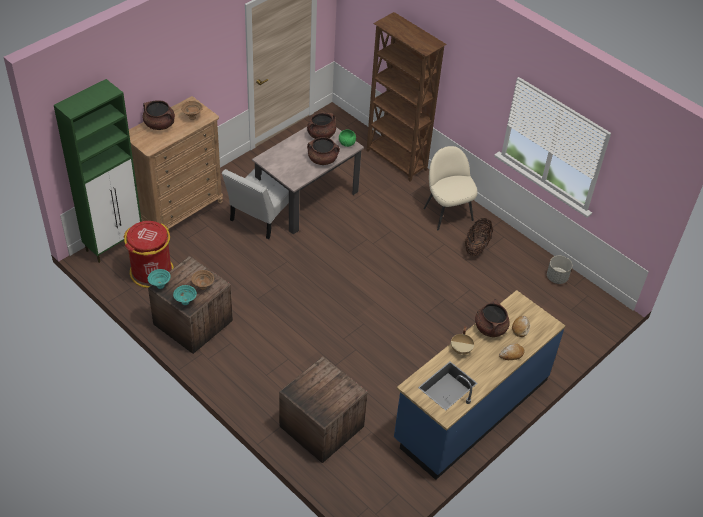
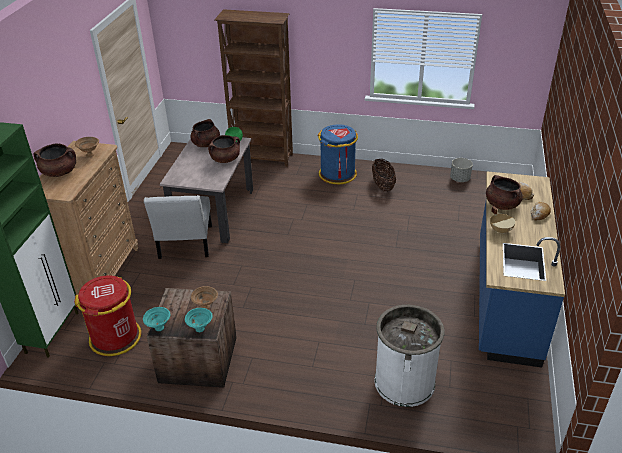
camera: 30 degrees left, 10 degrees down
(320, 426) = (404, 382): crate -> white trash can
(447, 213) = (337, 174): beige chair -> blue trash can

